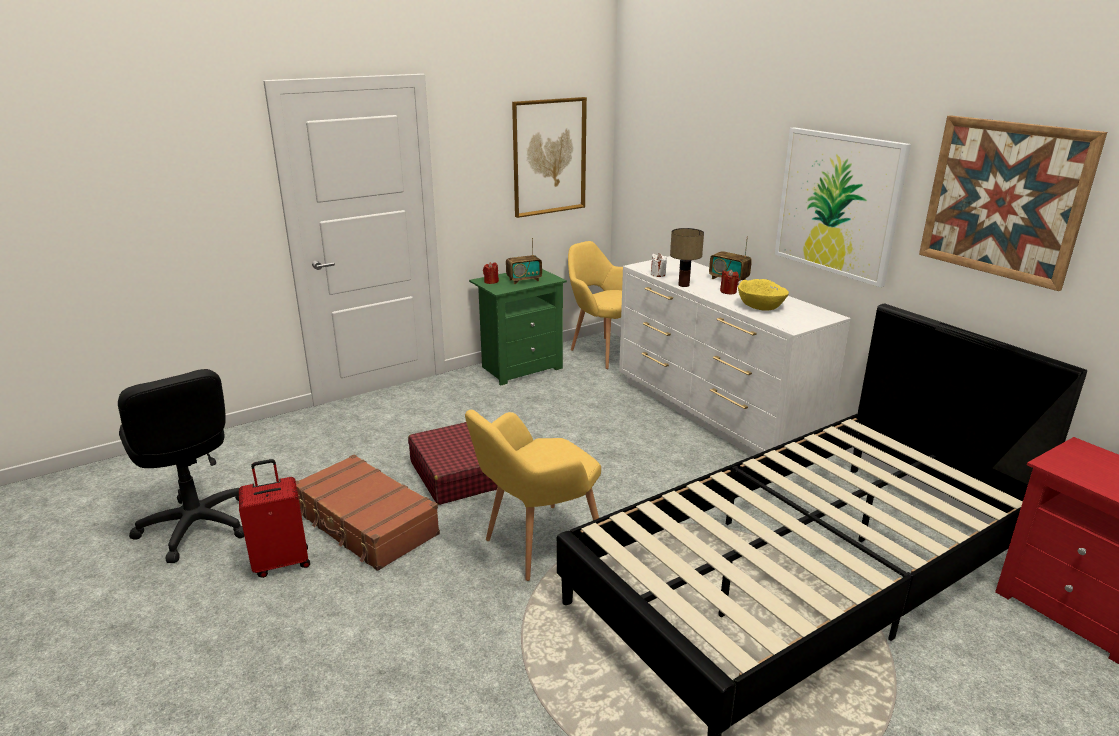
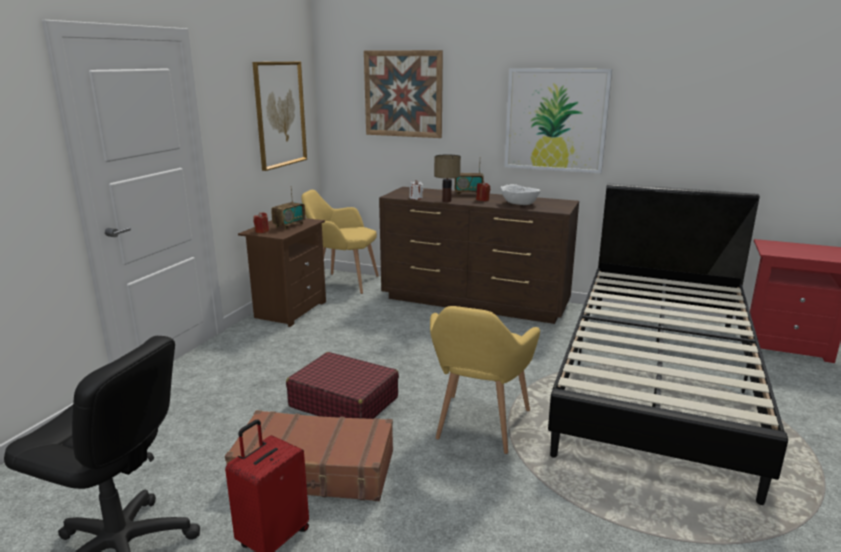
camera: 35 degrees left, 5 degrees down
(520, 368) = (289, 310): green nightstand -> brown nightstand
(714, 413) = (475, 302): white dresser -> brown dresser
(761, 306) = (519, 203): yellow bowl -> white bowl
(1004, 199) = (685, 97): picture -> picture (403, 94)

